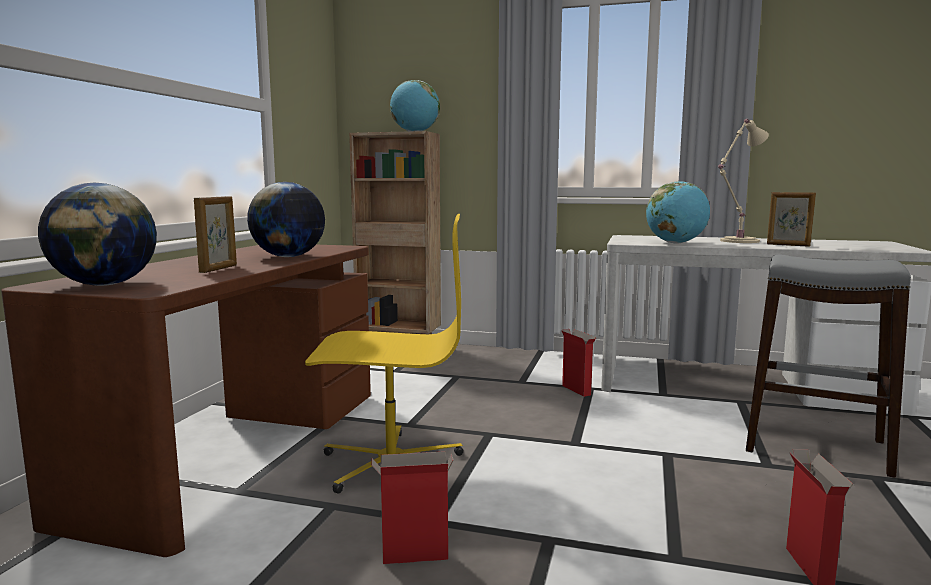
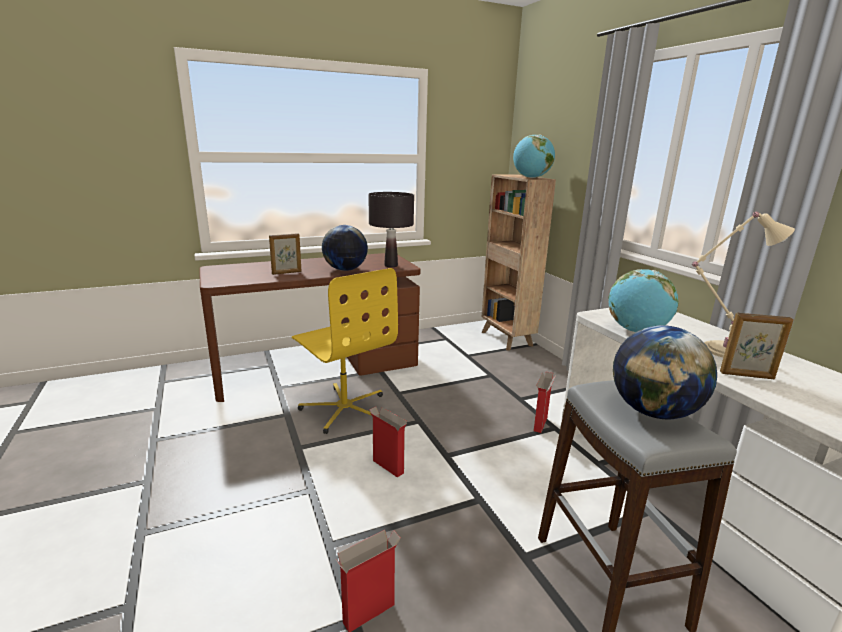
camera: 50 degrees right, 10 degrees up
(105, 285) = (223, 273): globe -> globe (654, 412)
(326, 248) = (391, 265): none -> black table lamp
(413, 557) = (260, 456): cardboard box -> cardboard box (387, 466)
(788, 245) = (747, 375): picture frame -> picture frame turned 75 degrees counterclockwise

